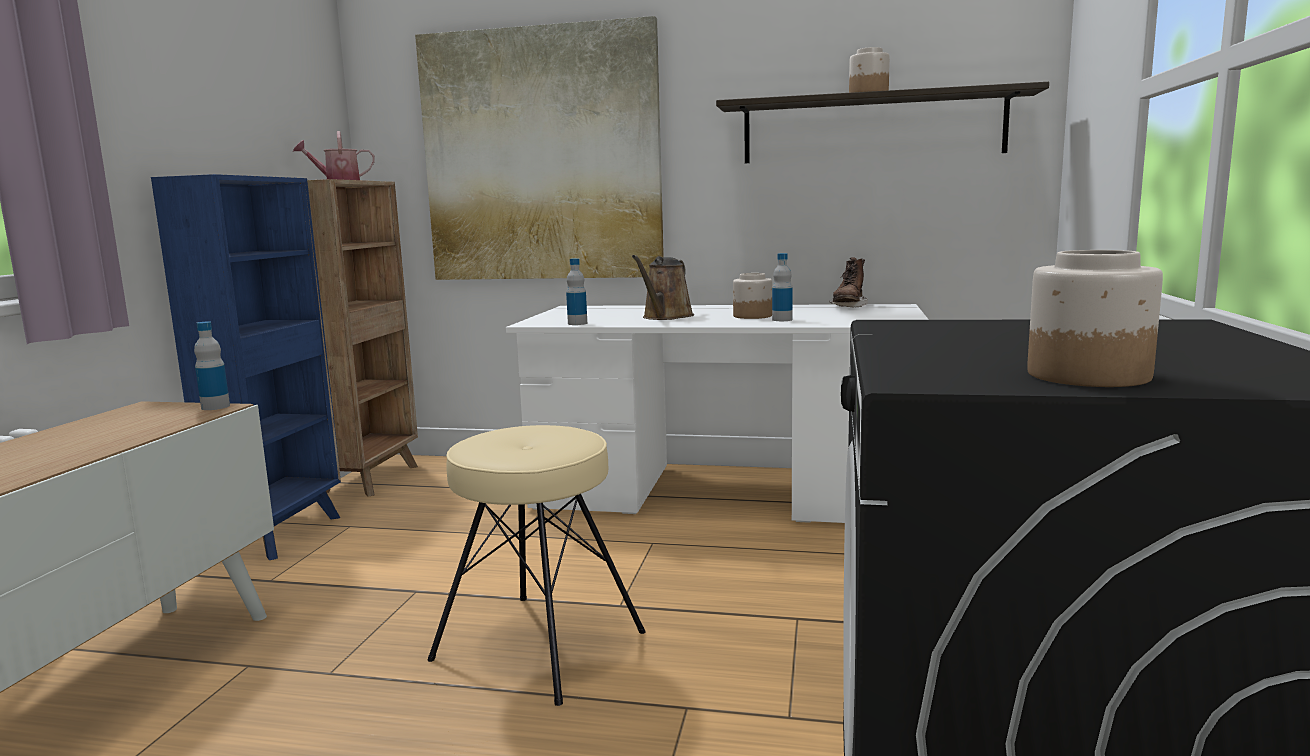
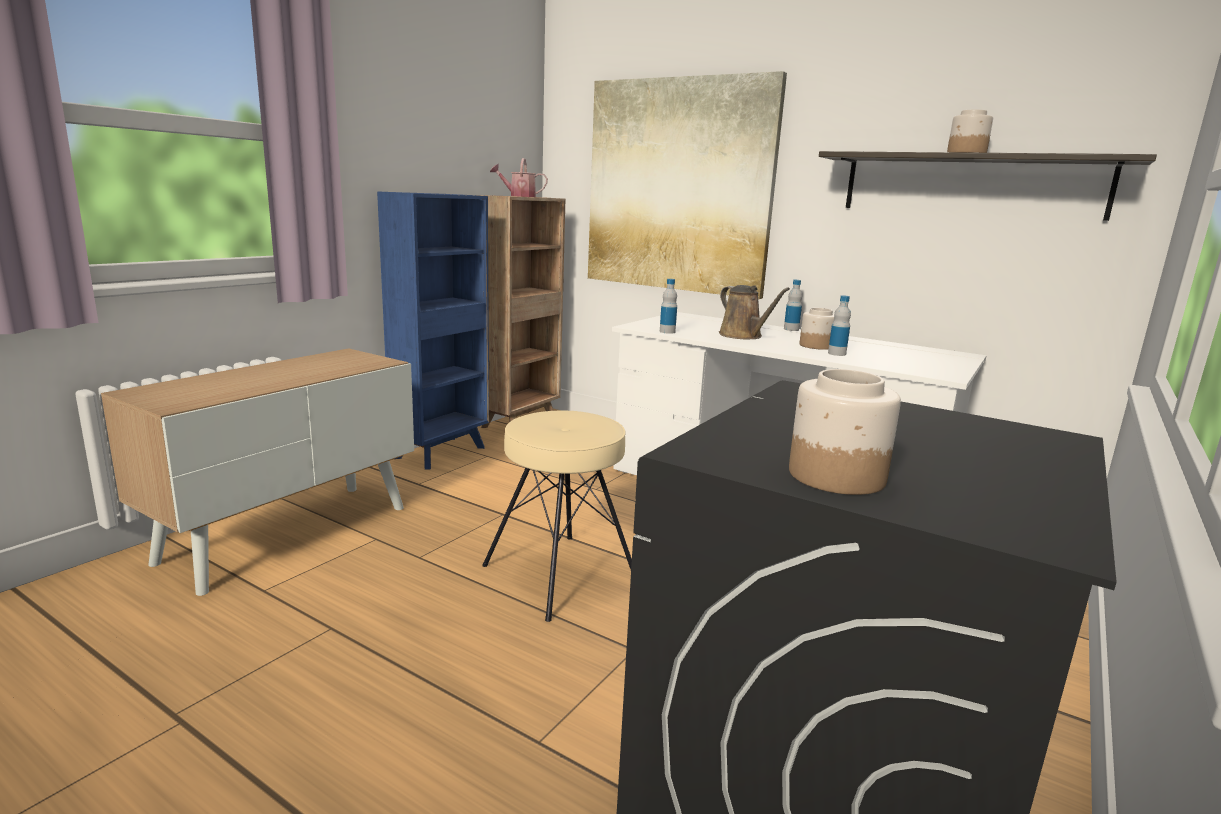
camera: 20 degrees right, 5 degrees up
(215, 407) = (384, 360): bottle -> bottle (791, 329)
(665, 317) = (743, 336): brown watering can -> brown watering can turned 75 degrees counterclockwise
(848, 307) = (915, 349): brown boot -> none

